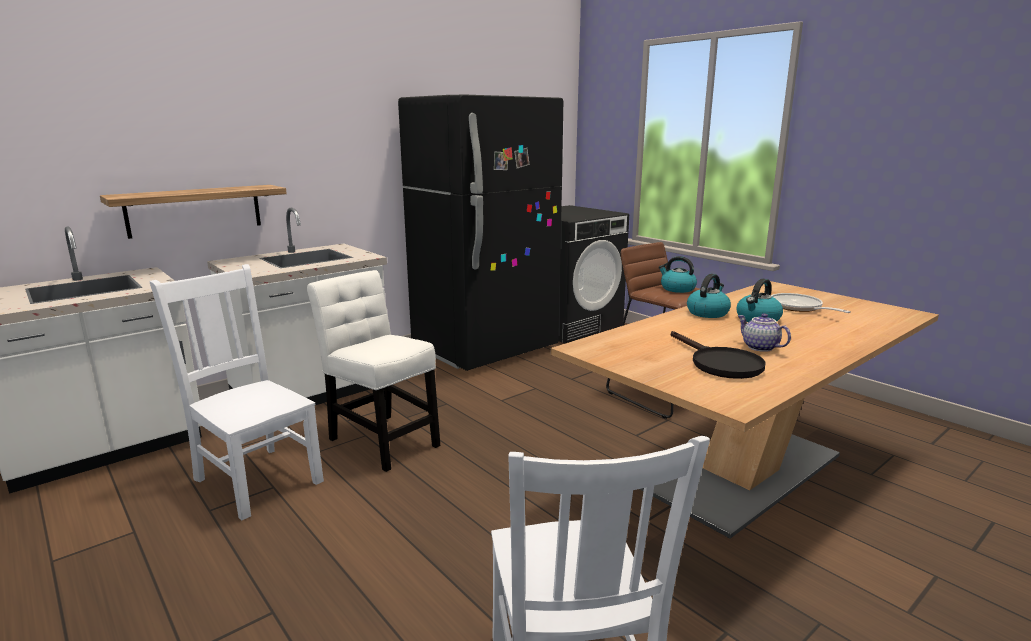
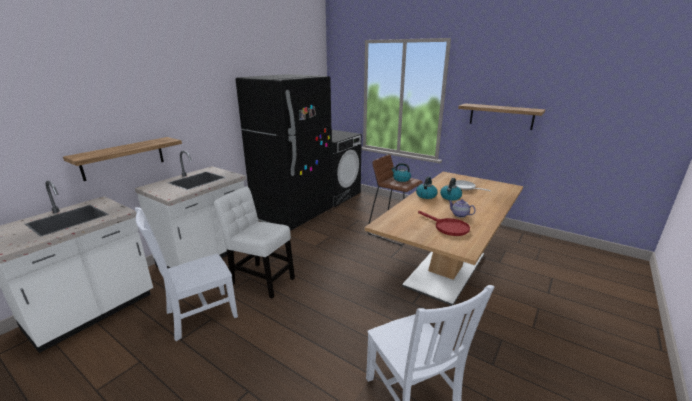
camera: 15 degrees left, 5 degrees up
(256, 479) = (199, 315): white chair -> white chair turned 60 degrees counterclockwise
(719, 363) = (447, 227): black frying pan -> red frying pan
(904, 173) = (501, 116): none -> shelf

